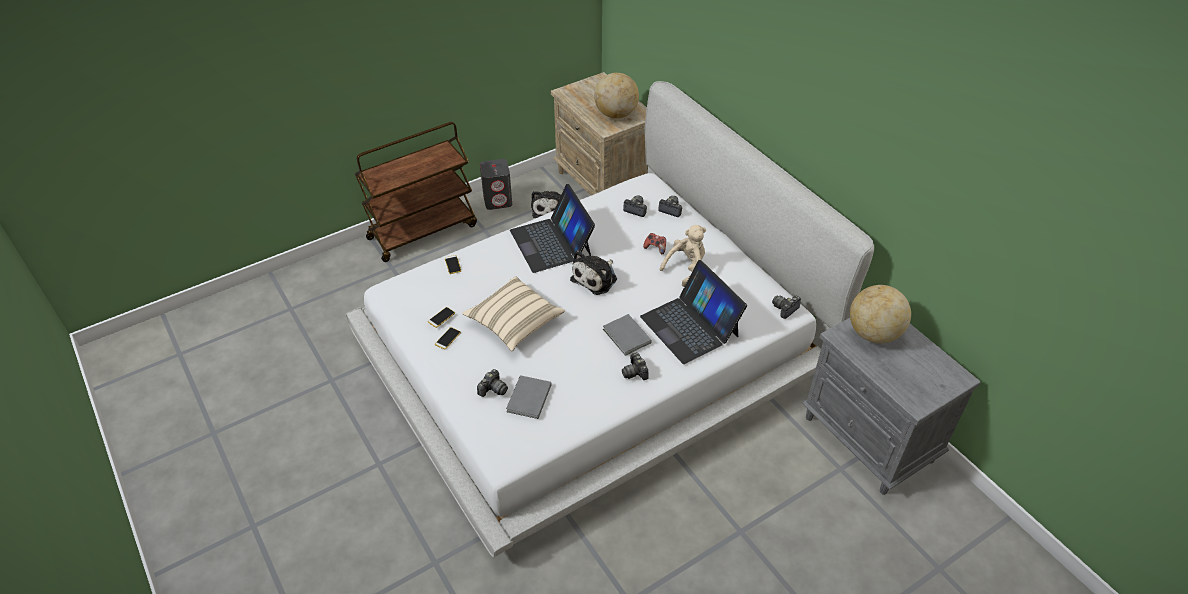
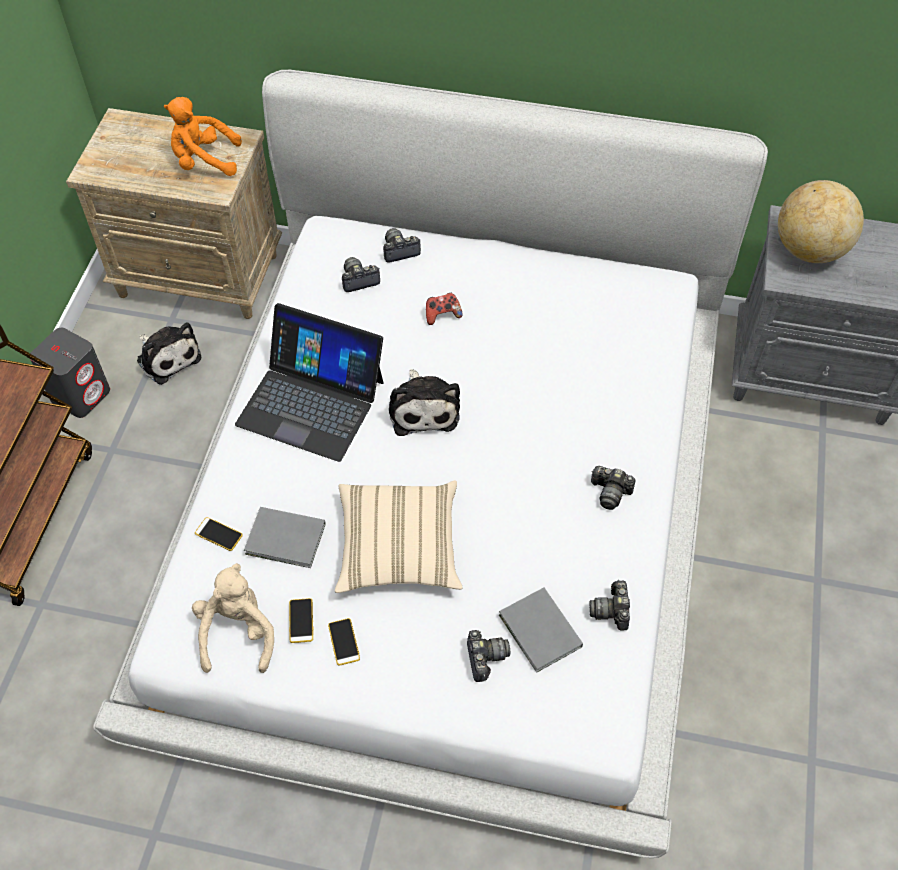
camera: 45 degrees left, 10 degrees up
(616, 114) = (204, 161): globe -> orange plush toy
(626, 337) = (550, 456): grey book -> grey book (287, 540)
(686, 267) = (506, 315): beige plush toy -> beige plush toy (238, 632)
(690, 326) = (598, 385): laptop -> none
(785, 309) = (664, 287): camera -> camera (611, 610)

